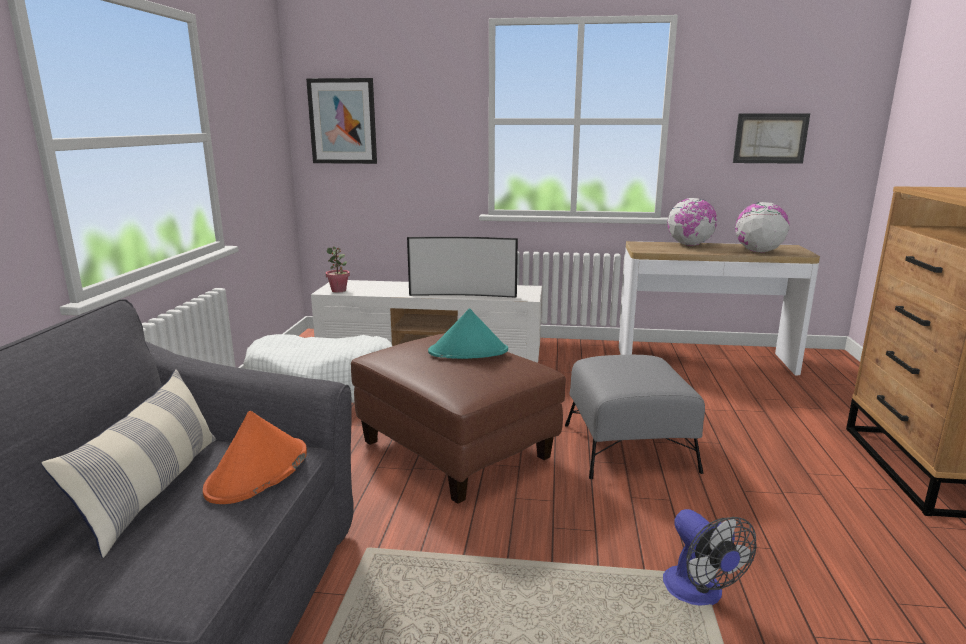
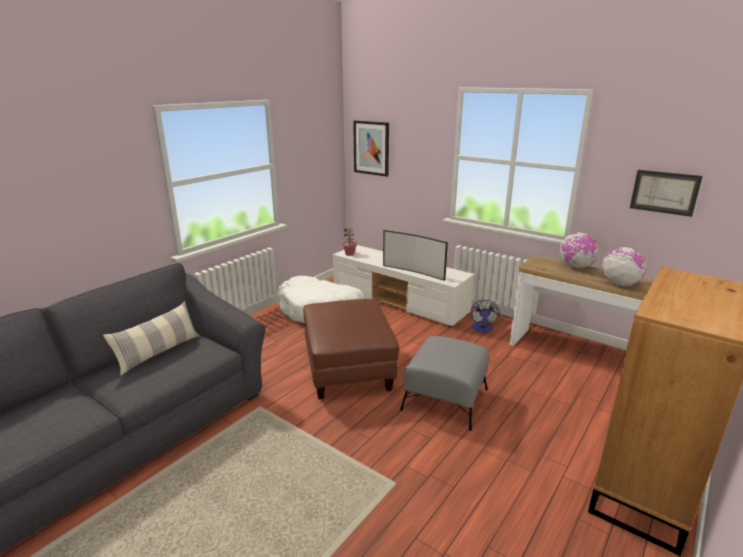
camera: 30 degrees right, 5 degrees up
(257, 472) = (197, 357): orange hat -> none
(468, 351) = (358, 316): turquoise hat -> none
(699, 593) = (383, 491): fan -> fan (482, 329)

